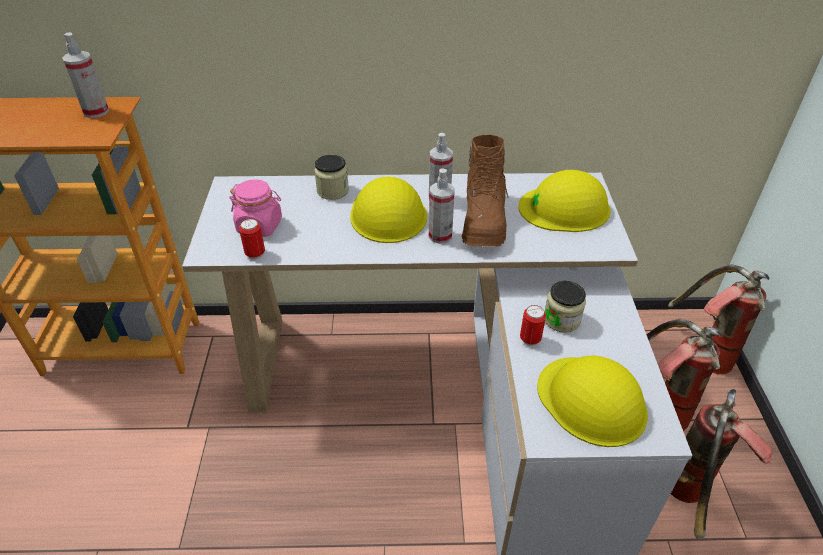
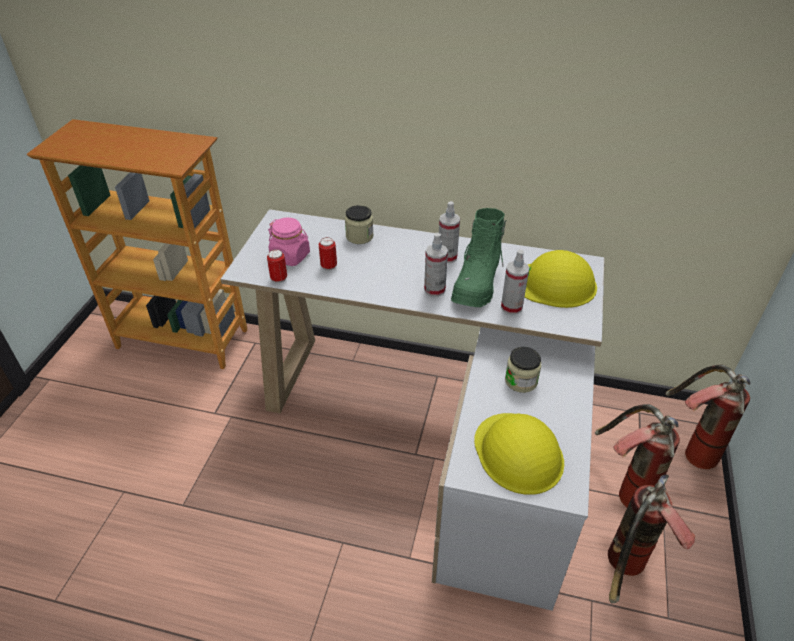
camera: 15 degrees right, 0 degrees up
(96, 111) = (180, 145): spray bottle -> spray bottle (511, 307)
(388, 214) = (398, 264): yellow hard hat -> none
(483, 220) = (477, 283): brown boot -> green boot
(530, 339) = (486, 392): can -> can (328, 266)

